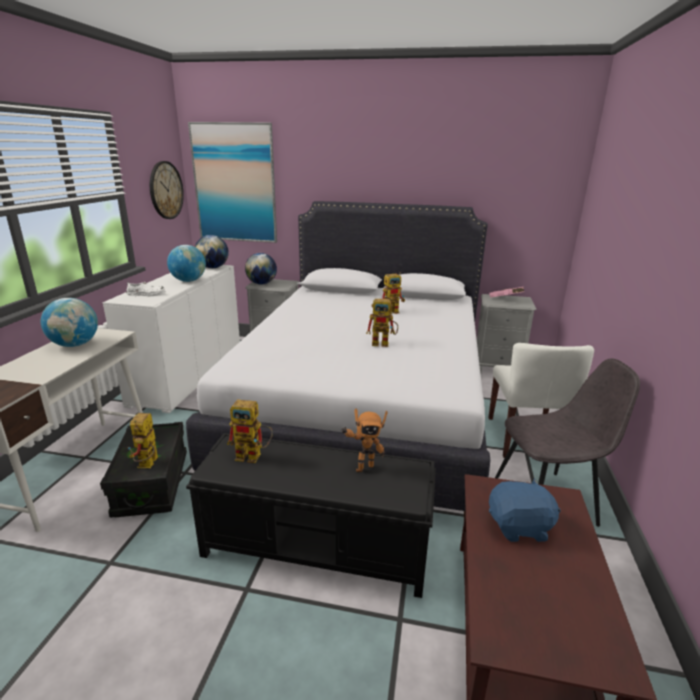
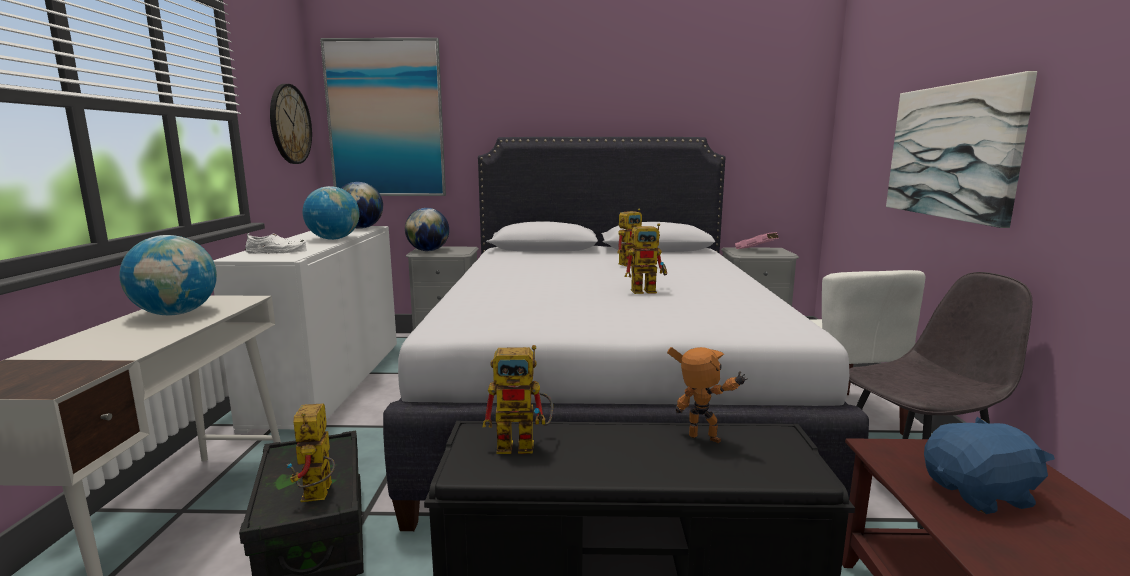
camera: 10 degrees left, 10 degrees down
(363, 467) = (703, 441): toy robot -> toy robot turned 120 degrees counterclockwise
(632, 254) = (951, 151): none -> picture

